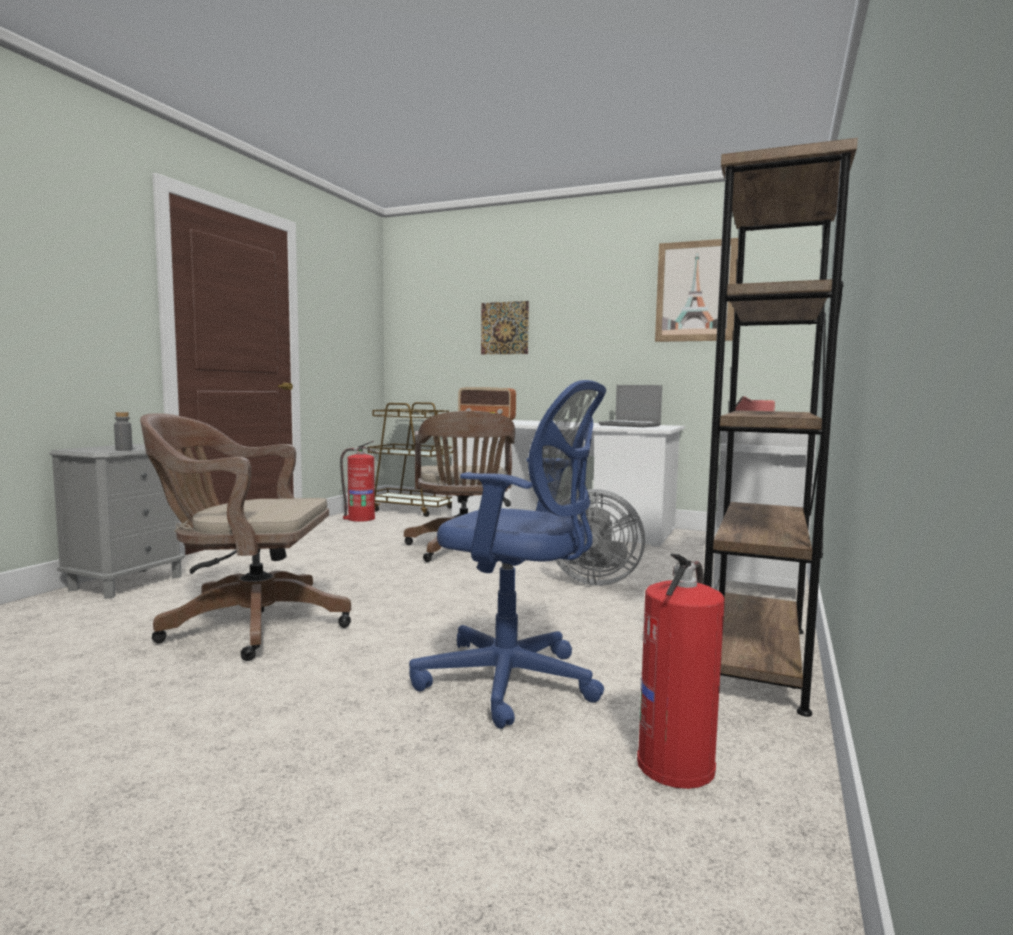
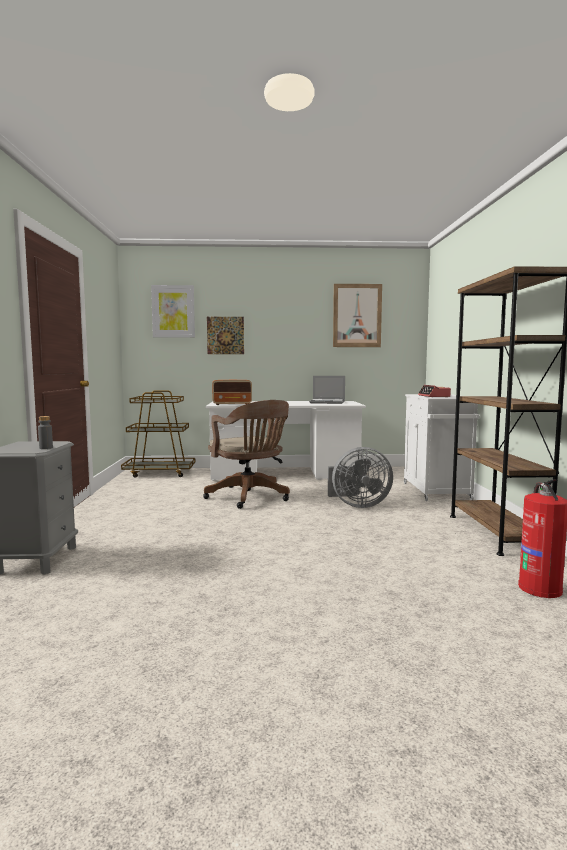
camera: 25 degrees left, 0 degrees up
(247, 625) = (198, 570): brown office chair -> none
(360, 518) = (133, 484): fire extinguisher -> none
(442, 298) = (173, 311): none -> picture
(514, 682) = (413, 568): blue office chair -> none

